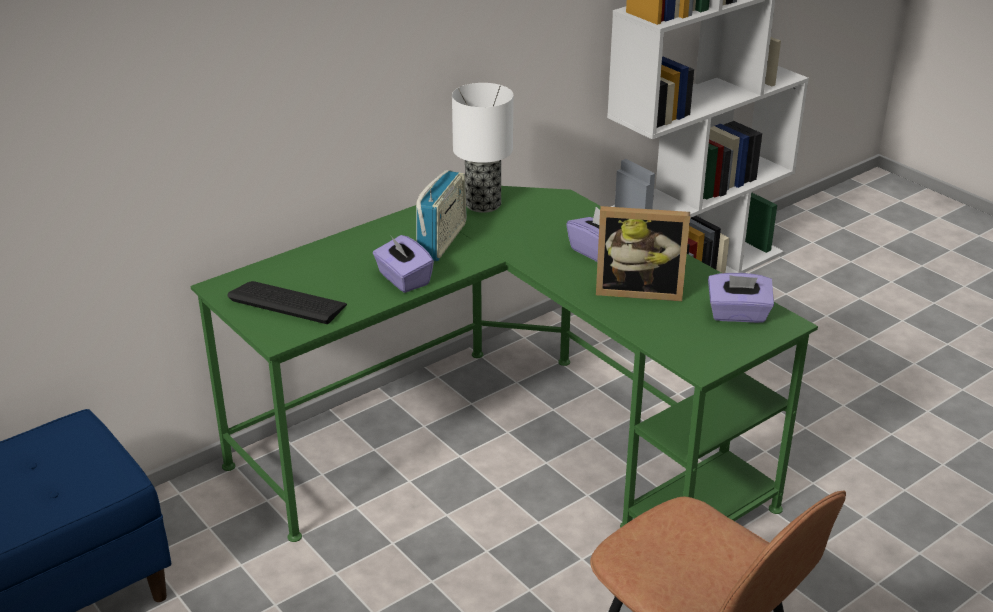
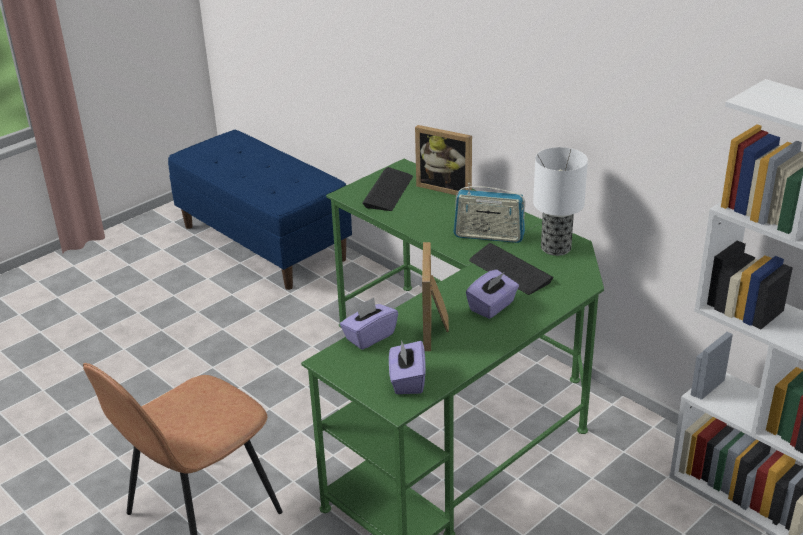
camera: 85 degrees right, 0 degrees up
(302, 259) = (446, 187): none -> picture frame
(403, 279) = (428, 227): purple tissue box -> purple tissue box (369, 336)
(525, 235) = (510, 271): none -> keyboard

